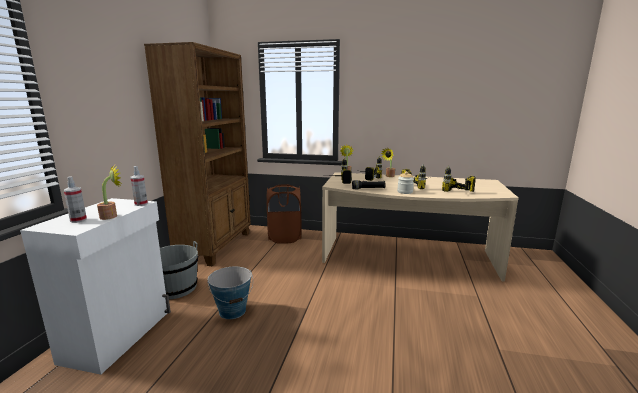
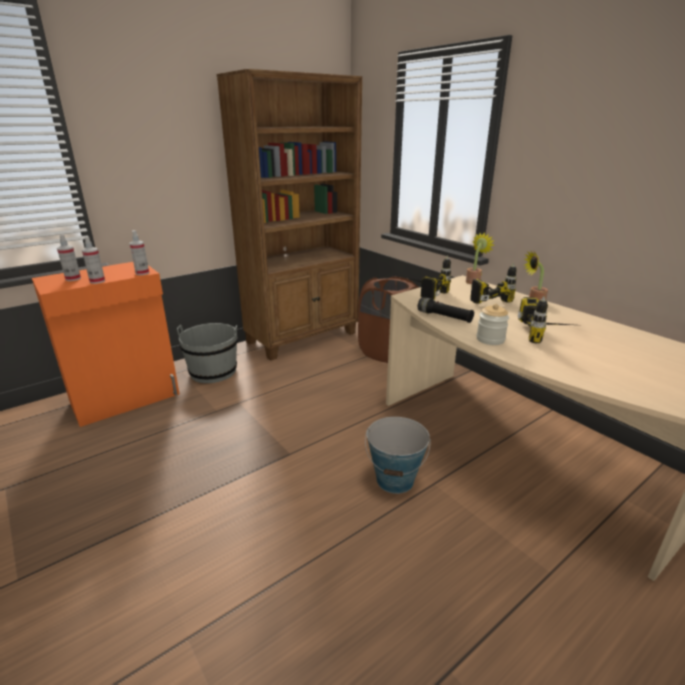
camera: 40 degrees right, 10 degrees up
(112, 216) = (97, 281): potted plant -> spray bottle
(119, 335) = (127, 399): white cabinet -> orange cabinet
(232, 311) = (224, 419): bucket -> bucket (395, 480)
(458, 194) = (582, 375): power drill -> none

